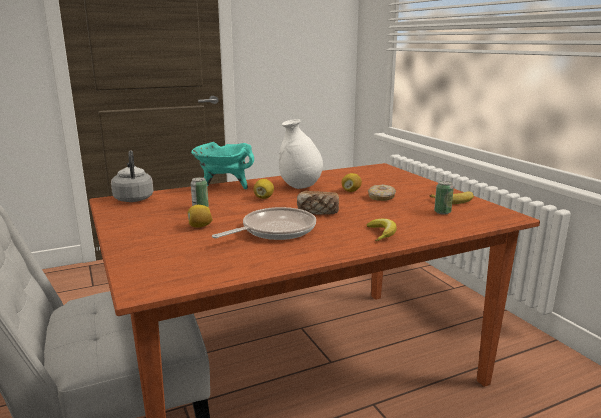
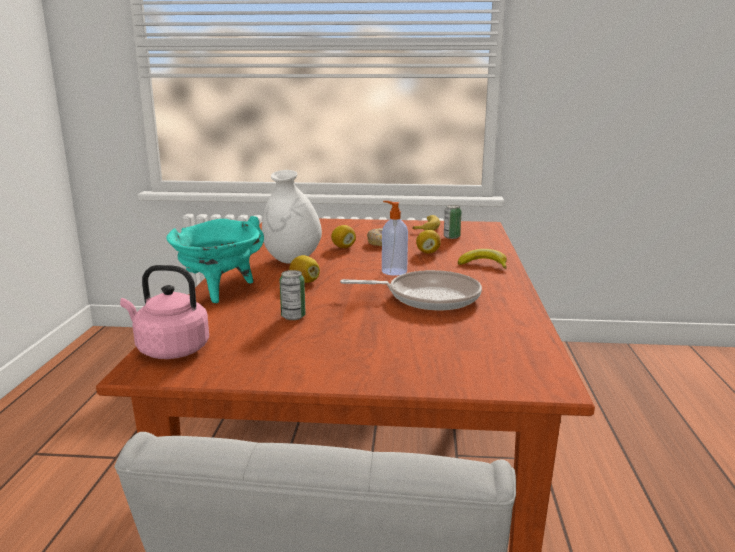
camera: 60 degrees left, 0 degrees up
(134, 198) = (169, 350): grey kettle -> pink kettle
(200, 226) = (368, 327): lemon -> lemon (428, 252)
(274, 230) = (428, 297): frying pan -> frying pan turned 105 degrees clockwise
(318, 212) = (393, 271): bread -> soap dispenser

